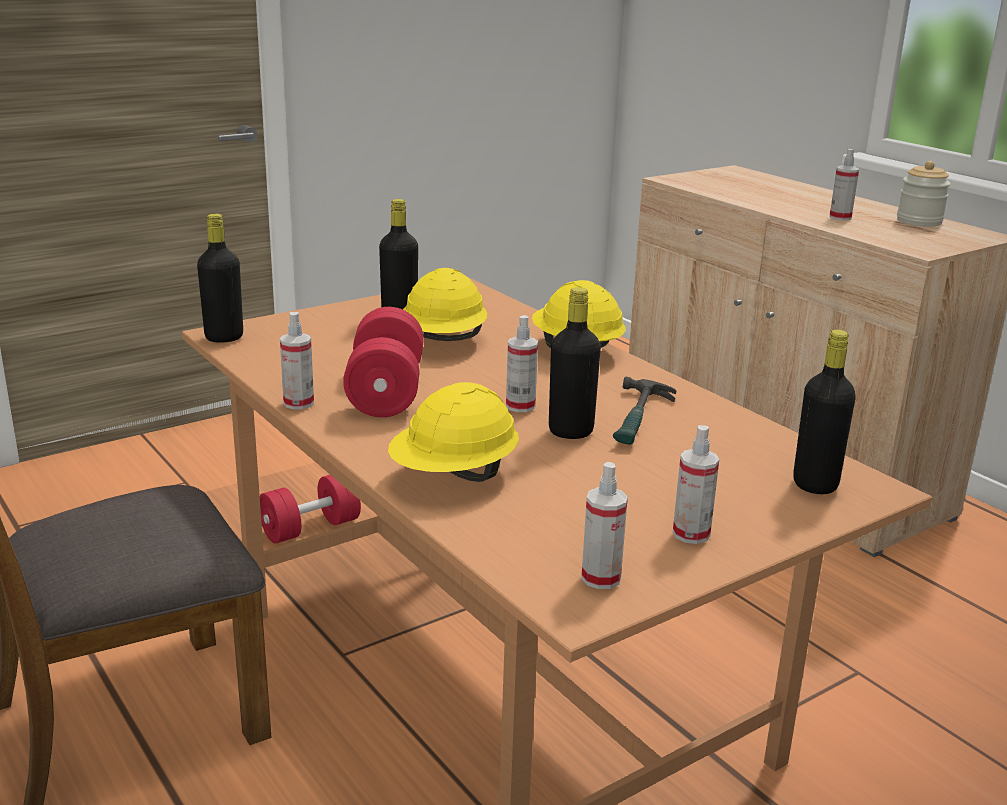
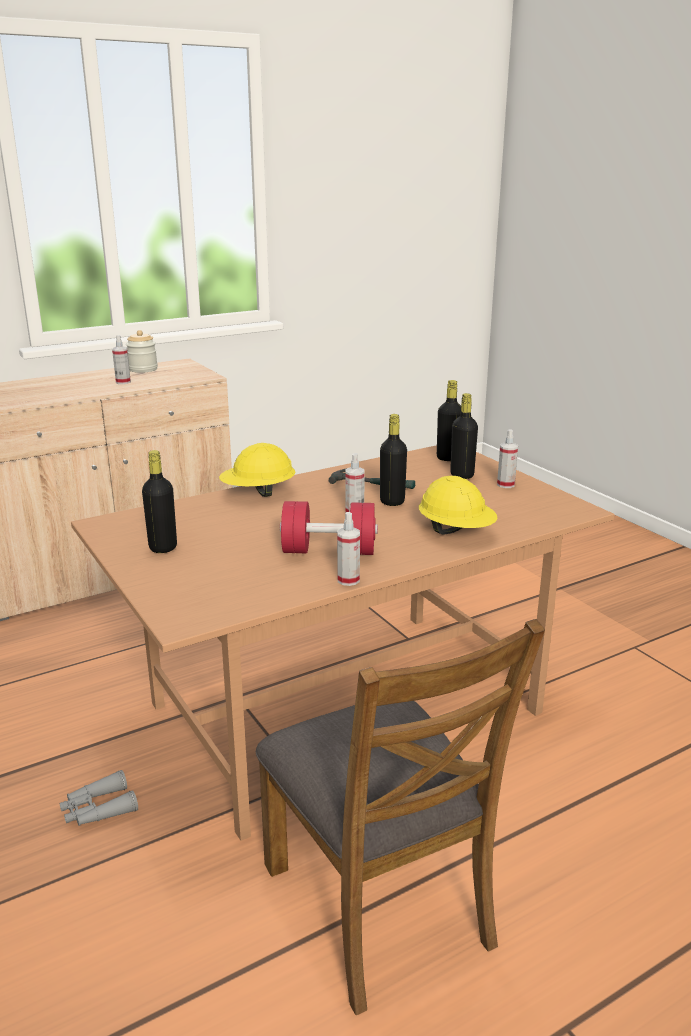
camera: 85 degrees left, 0 degrees up
(224, 337) = (192, 620): black bottle -> black bottle (462, 475)
(310, 528) = (98, 809): red dumbbell -> grey binoculars
(444, 341) = (229, 532): yellow hard hat -> none
(601, 578) = (554, 504): spray bottle -> none

